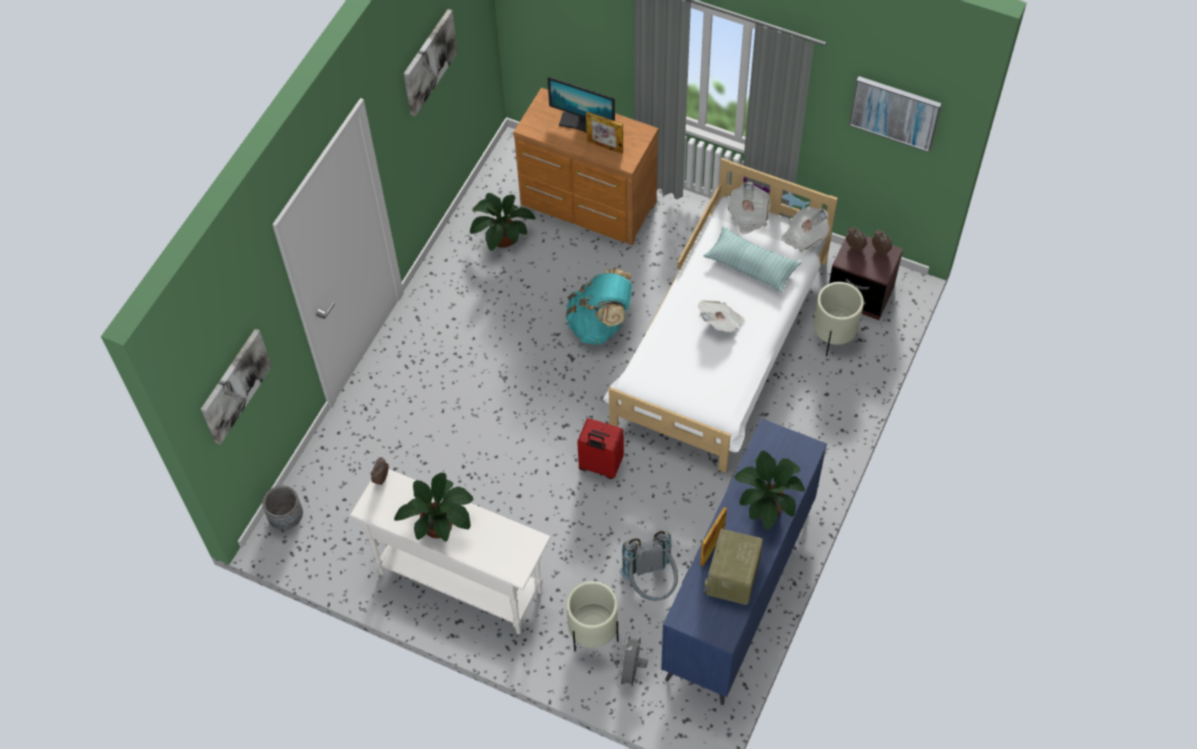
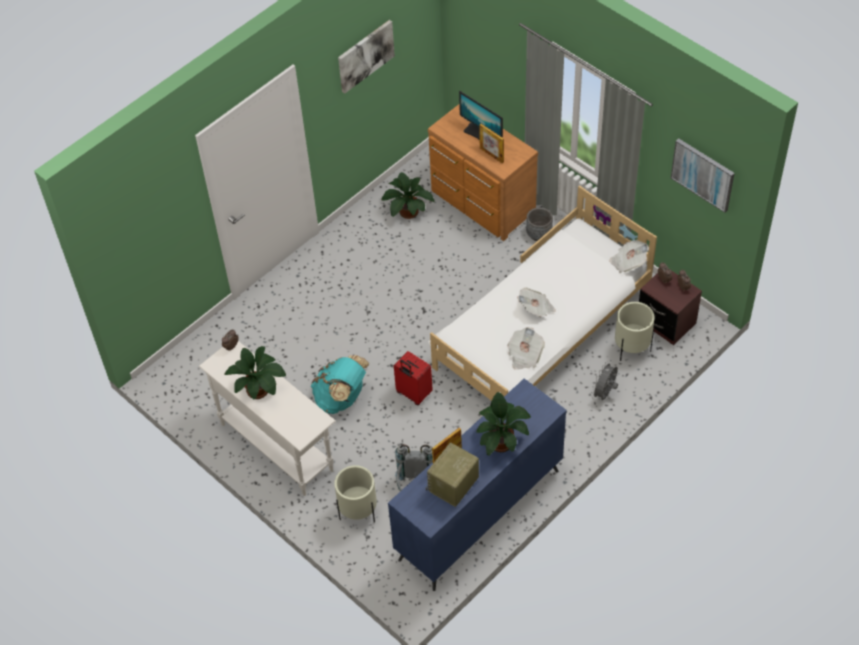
camera: 20 degrees right, 5 degrees down
(235, 385) = (142, 247): picture -> none
(286, 518) = (171, 367): grey planter -> grey planter (538, 234)
(600, 324) = (455, 292): turquoise backpack -> turquoise backpack (341, 398)
(631, 671) = (375, 546): grey fan -> grey fan (604, 393)
(748, 216) = (590, 237): newspaper -> newspaper (524, 355)
(751, 265) = (578, 273): pillow -> none

